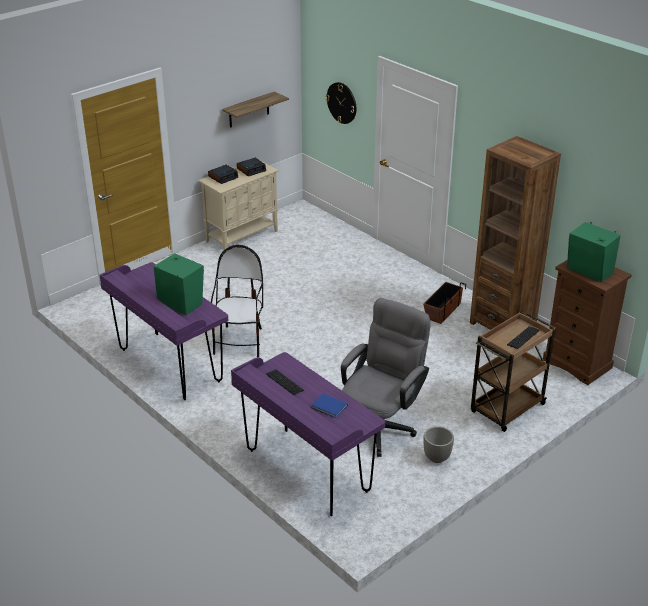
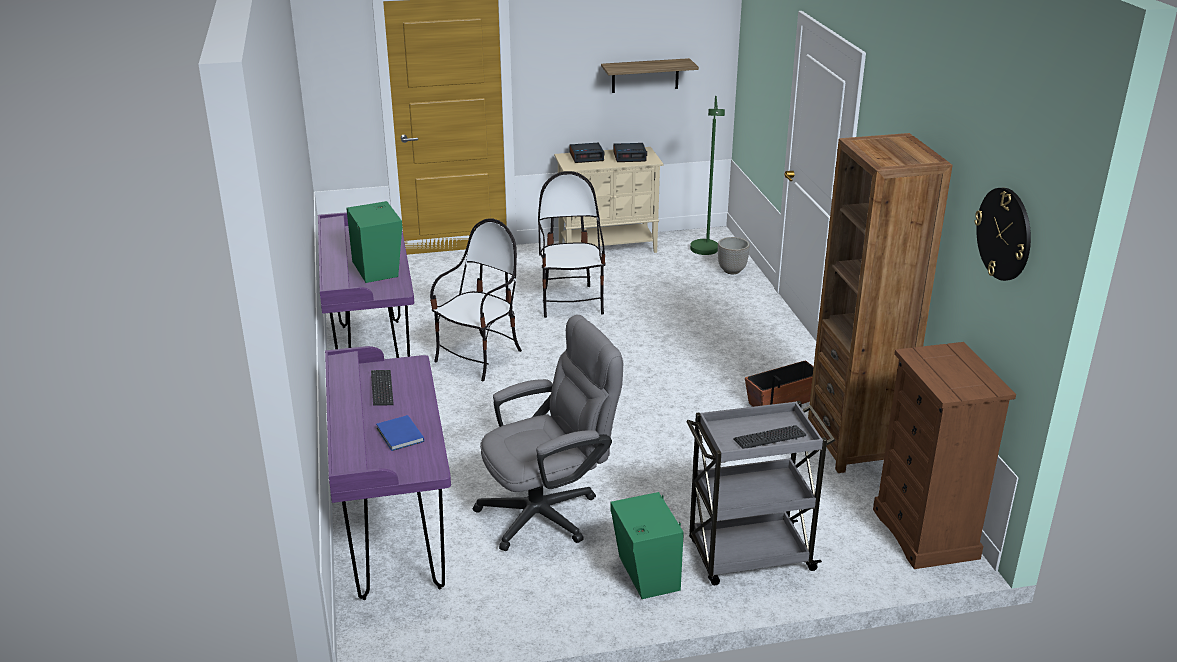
camera: 30 degrees right, 5 degrees down
(258, 284) = (571, 302): none -> chair
(308, 222) = (705, 252): none -> green floor lamp
(342, 102) = (765, 84): wall clock -> wall clock (1004, 234)
(436, 458) = (579, 582): planter -> planter (731, 271)
(506, 409) = (748, 556): brown cart -> grey cart
(589, 271) = (945, 370): green speaker -> green speaker (646, 575)

